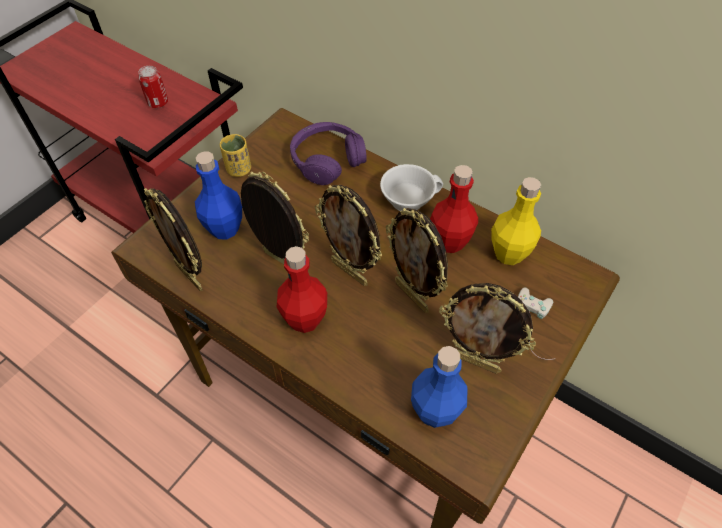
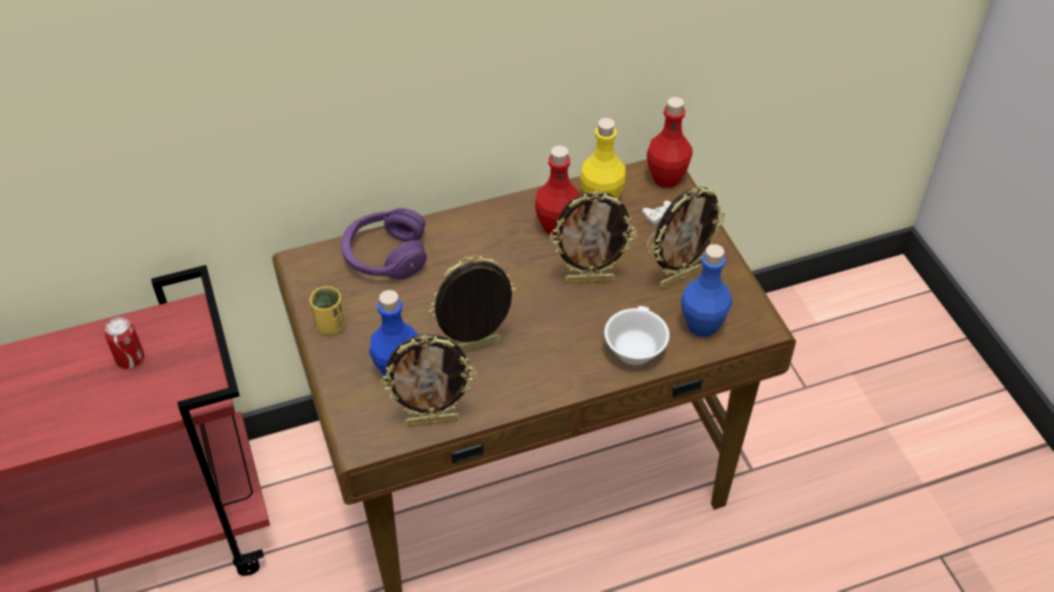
camera: 55 degrees left, 5 degrees down
(304, 319) = (552, 361): red bottle -> red bottle (666, 178)
(350, 272) = (530, 306): picture frame -> none
(408, 198) = (486, 226): white cup -> white cup (633, 348)

